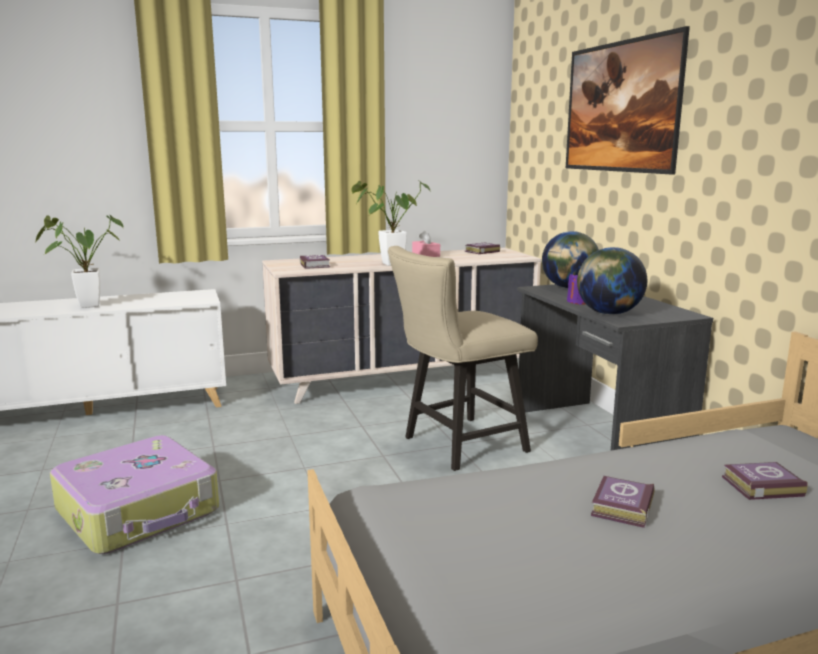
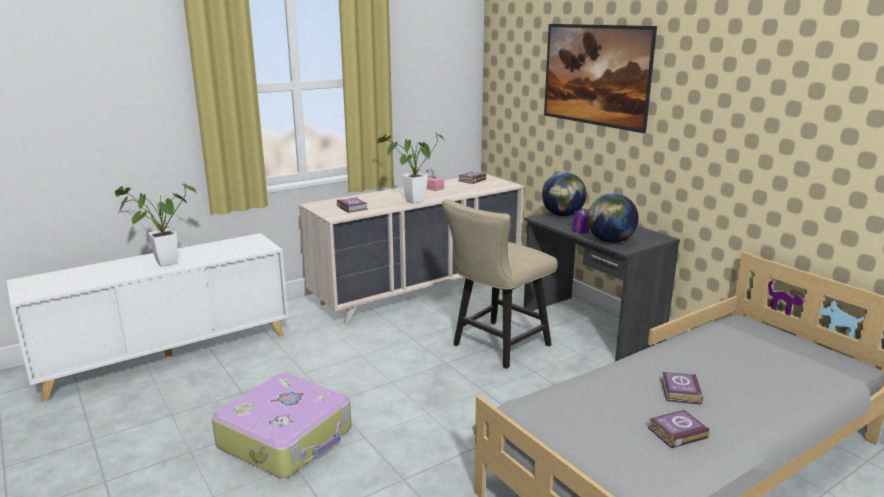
camera: 15 degrees left, 5 degrees up
(760, 486) = (749, 364): book -> book (675, 432)

